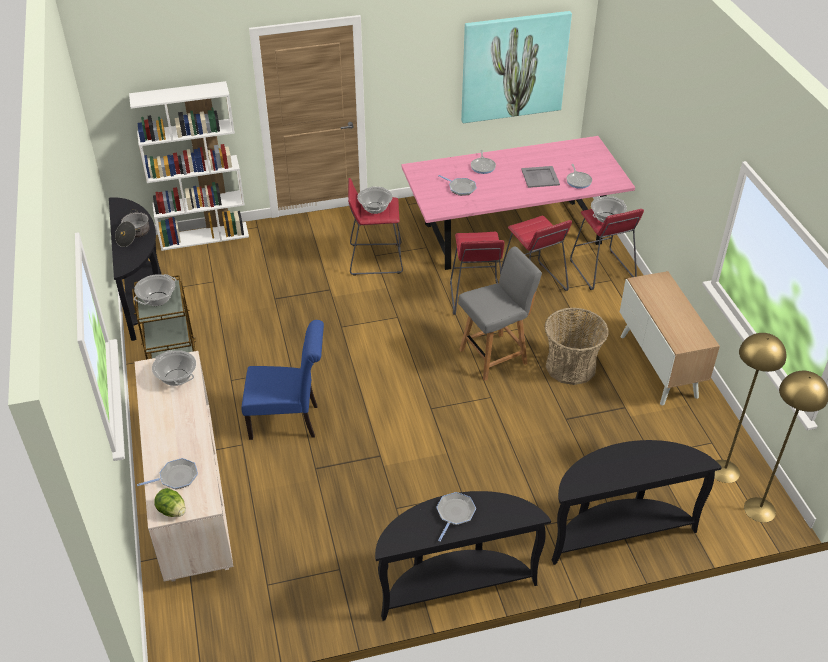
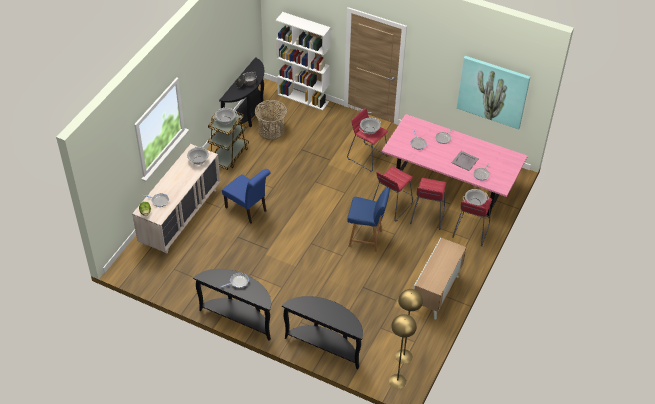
camera: 40 degrees right, 5 degrees up
(494, 356) = (366, 239): grey chair -> blue chair
(571, 366) = (395, 266): basket -> basket (271, 130)

